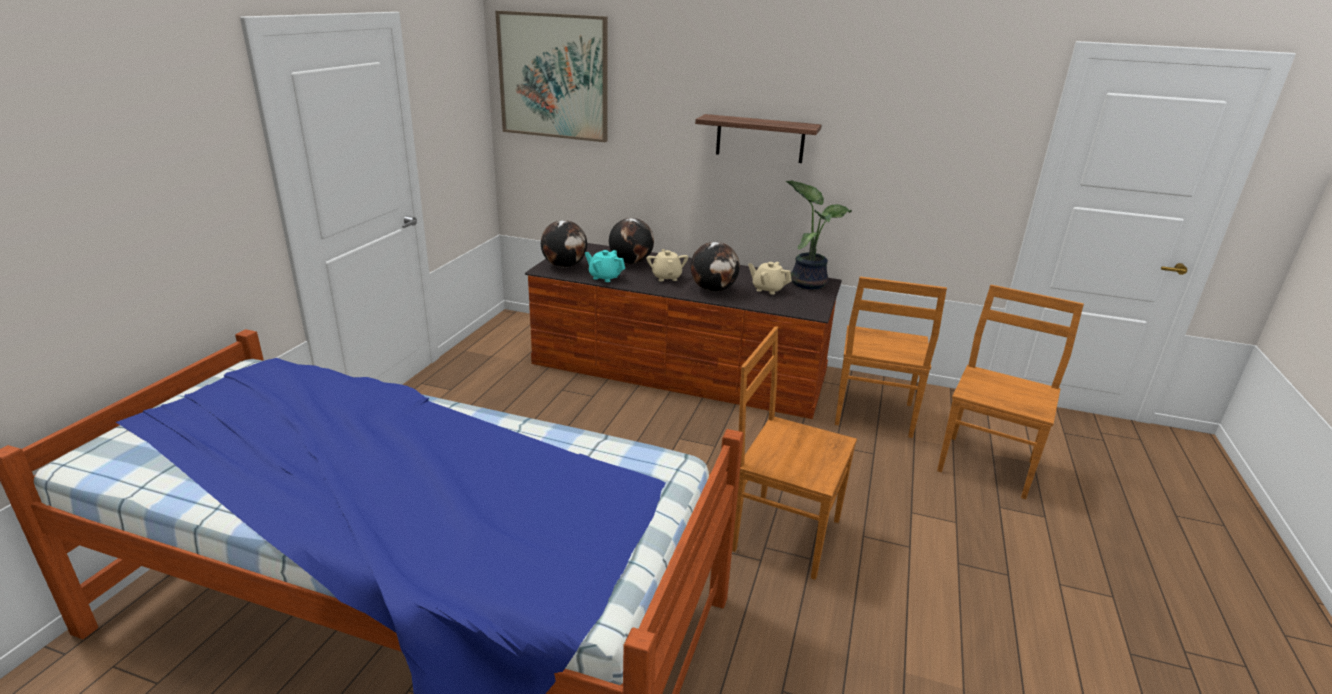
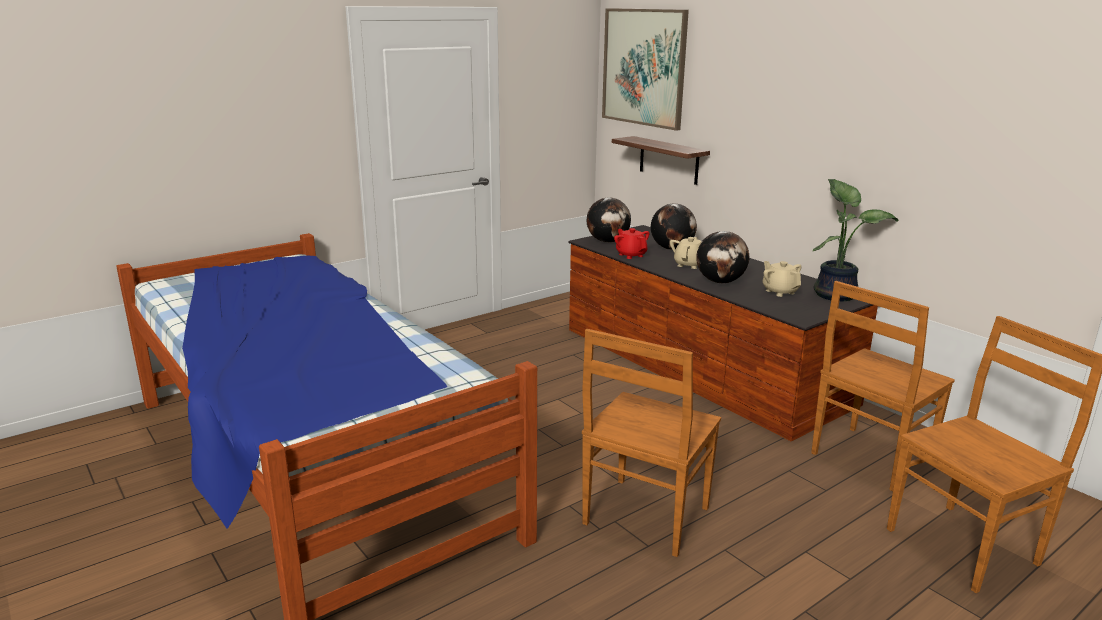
camera: 35 degrees right, 5 degrees down
(605, 277) = (631, 255): turquoise teapot -> red teapot
(760, 139) = (812, 133): shelf -> shelf (669, 160)
(783, 533) = (644, 518): brown chair -> brown chair turned 120 degrees counterclockwise

